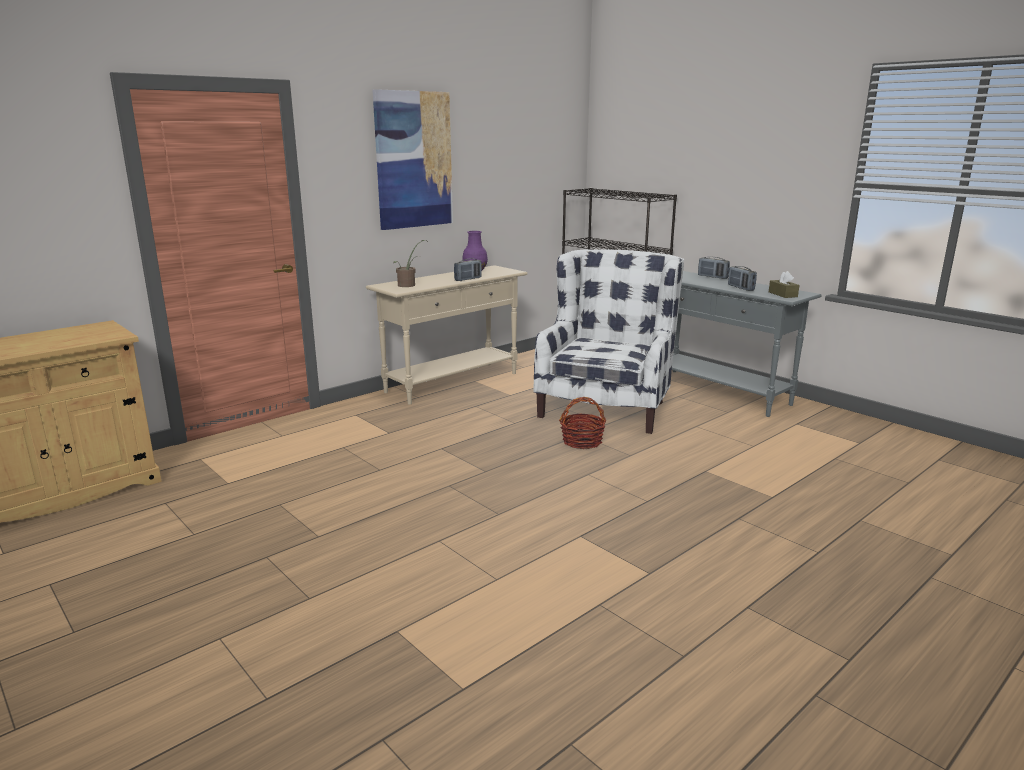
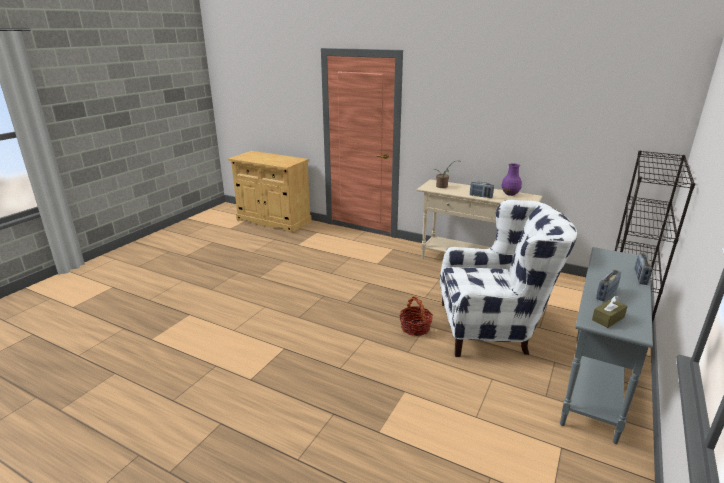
camera: 70 degrees right, 5 degrees up
(413, 160) = (482, 105): picture -> none

